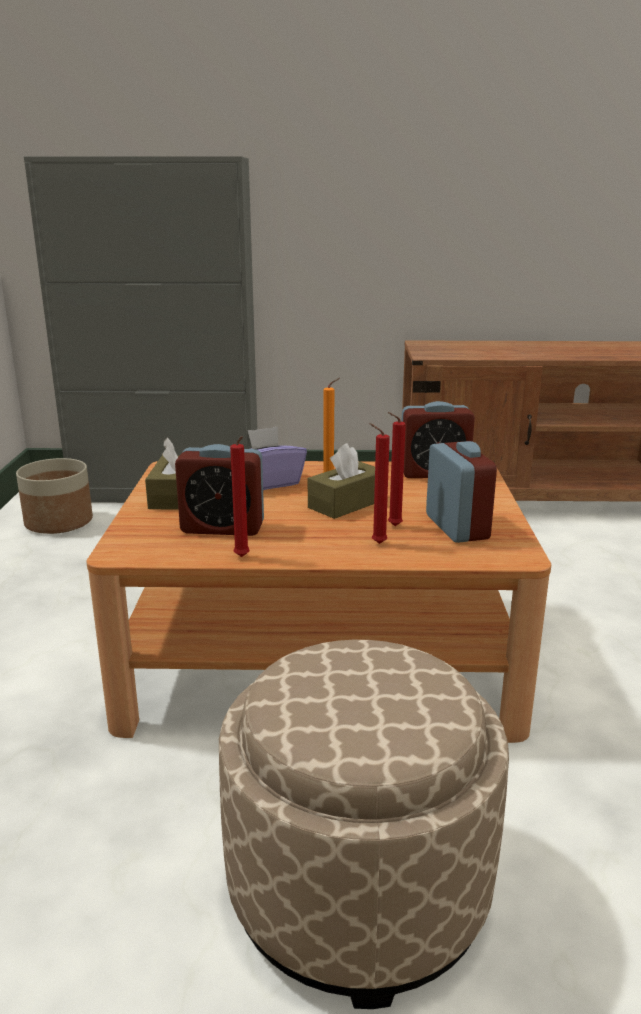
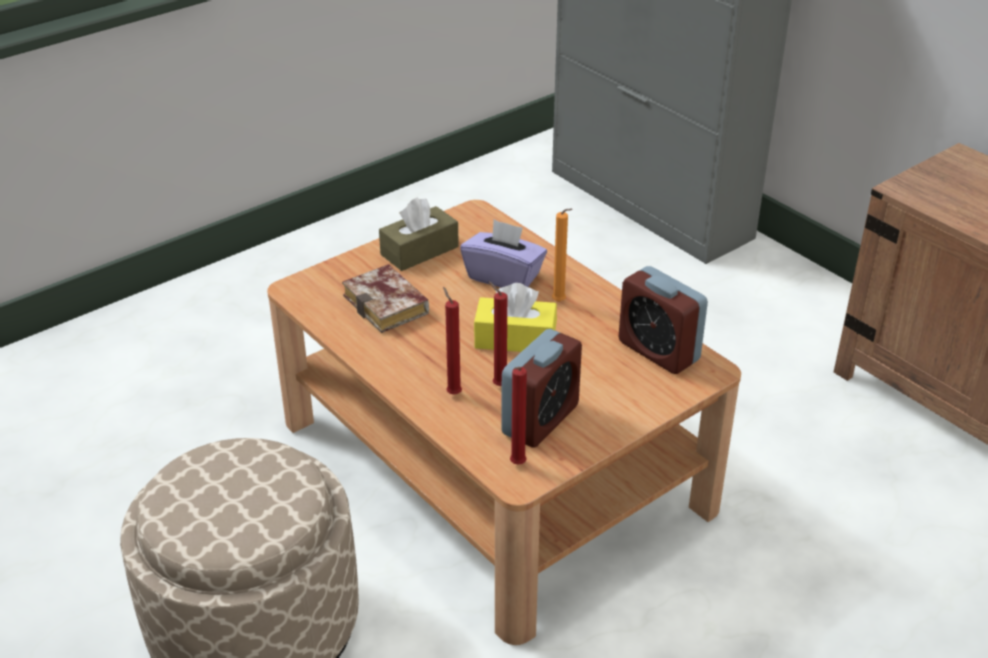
camera: 50 degrees right, 15 degrees up
(59, 522) = (512, 194): planter -> none
(222, 528) = (390, 306): alarm clock -> book
(242, 558) = (350, 344): red candle -> red candle (516, 465)
(347, 503) = (515, 339): brown tissue box -> yellow tissue box

